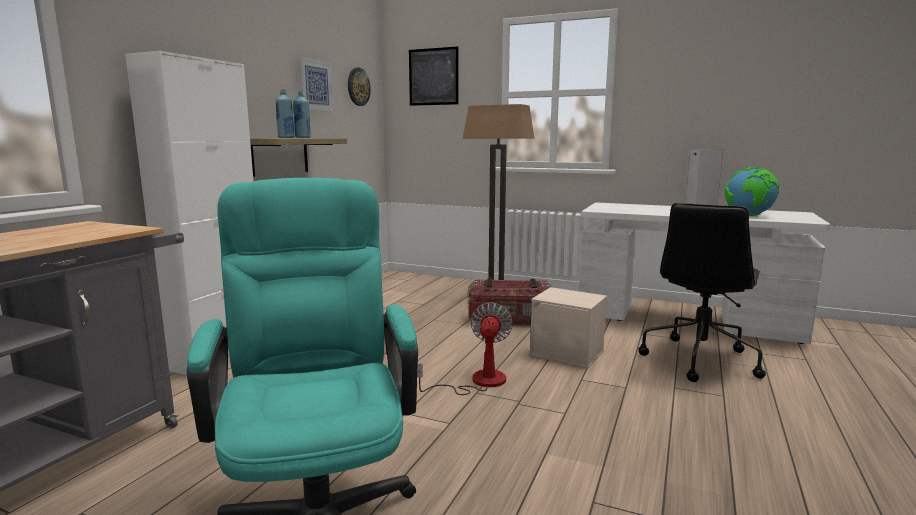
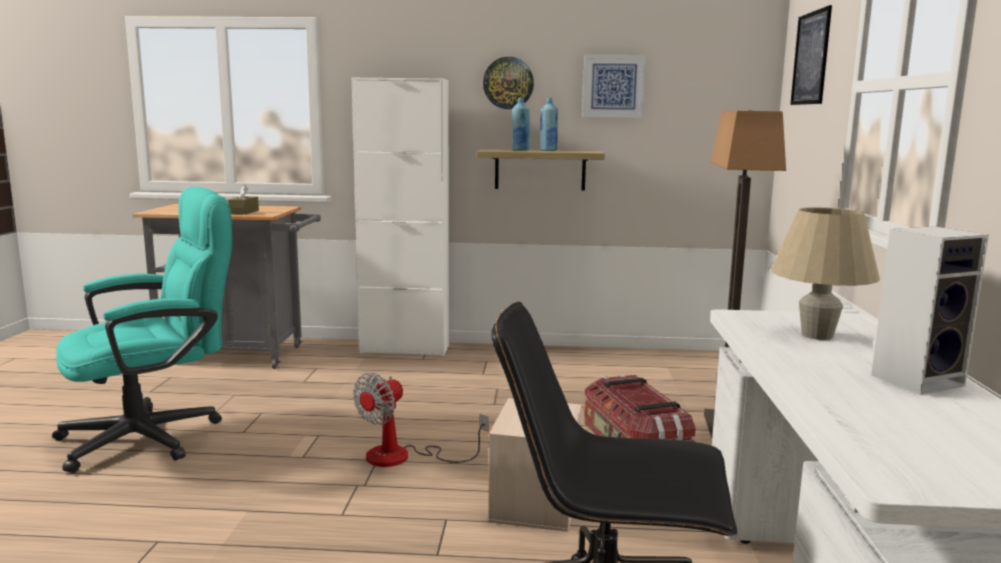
camera: 70 degrees right, 0 degrees up
(86, 233) = (244, 212): none -> brown tissue box
(358, 87) = (710, 81): wall clock -> wall clock (508, 83)
(477, 382) = (403, 457): fan -> fan turned 135 degrees clockwise
(635, 208) = (817, 335): none -> beige table lamp
(749, 216) = (878, 419): globe -> none

